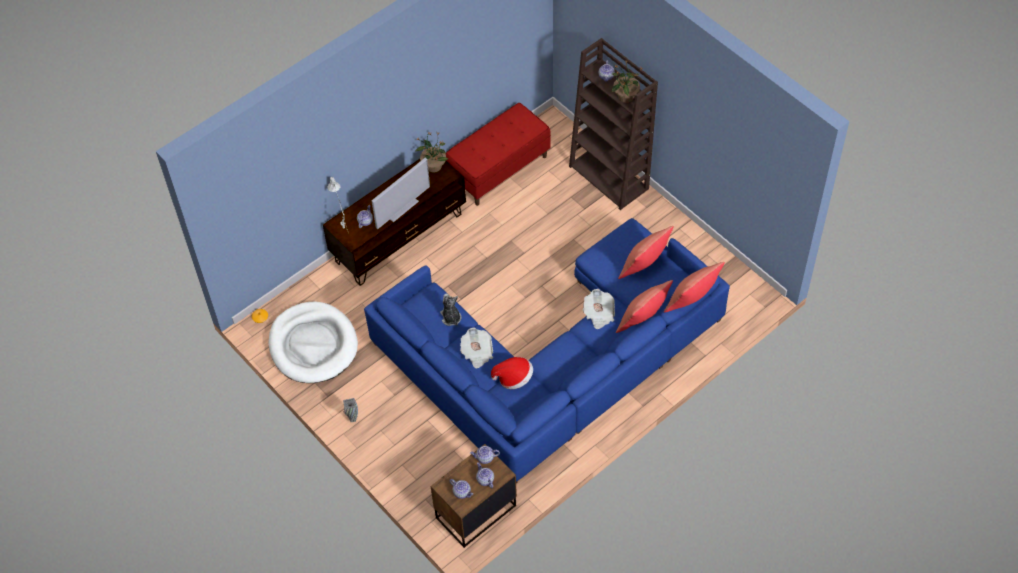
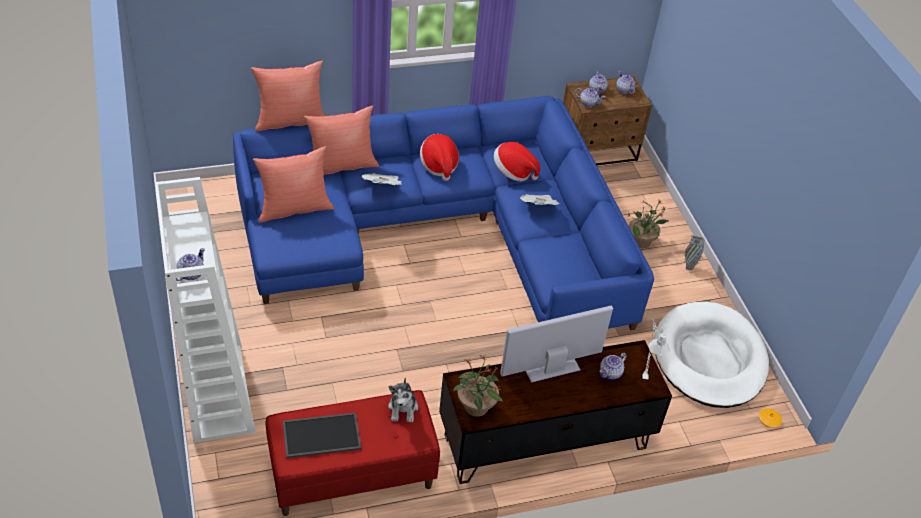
camera: 160 degrees left, 10 degrees down
(451, 317) = (548, 251): plush toy -> plush toy (403, 408)
(512, 129) = (321, 436): none -> tray
(572, 355) = (439, 165): none -> hat
(609, 177) = (217, 391): brown bookcase -> white bookcase
(625, 97) = (194, 236): potted plant -> potted plant (641, 241)

